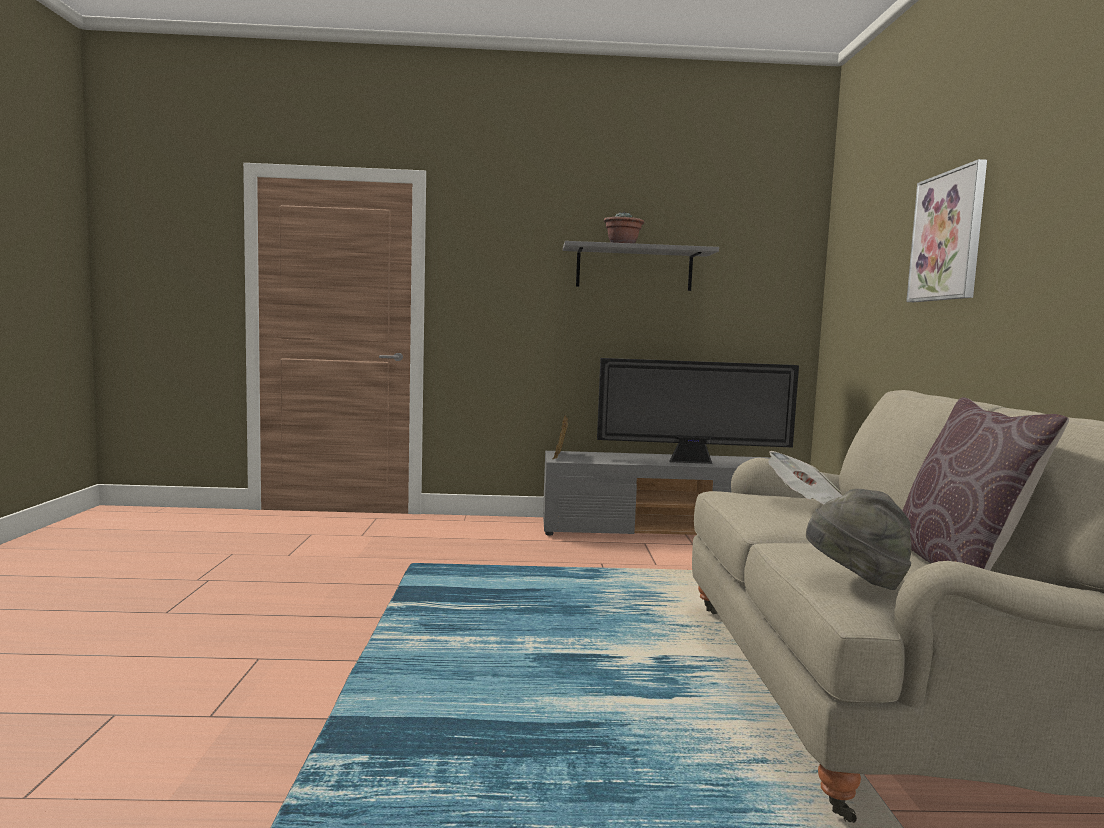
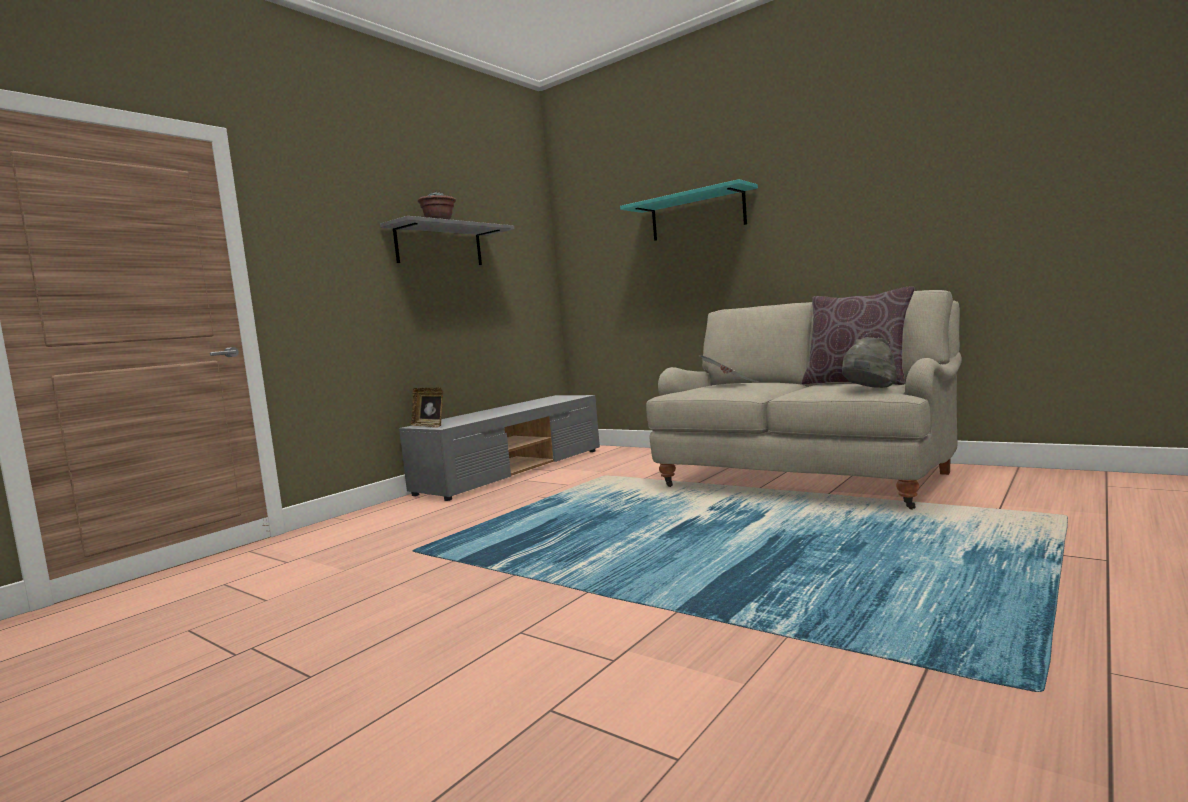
camera: 50 degrees left, 0 degrees up
(692, 461) = (525, 406): television -> none
(947, 236) = (697, 215): picture -> turquoise shelf

